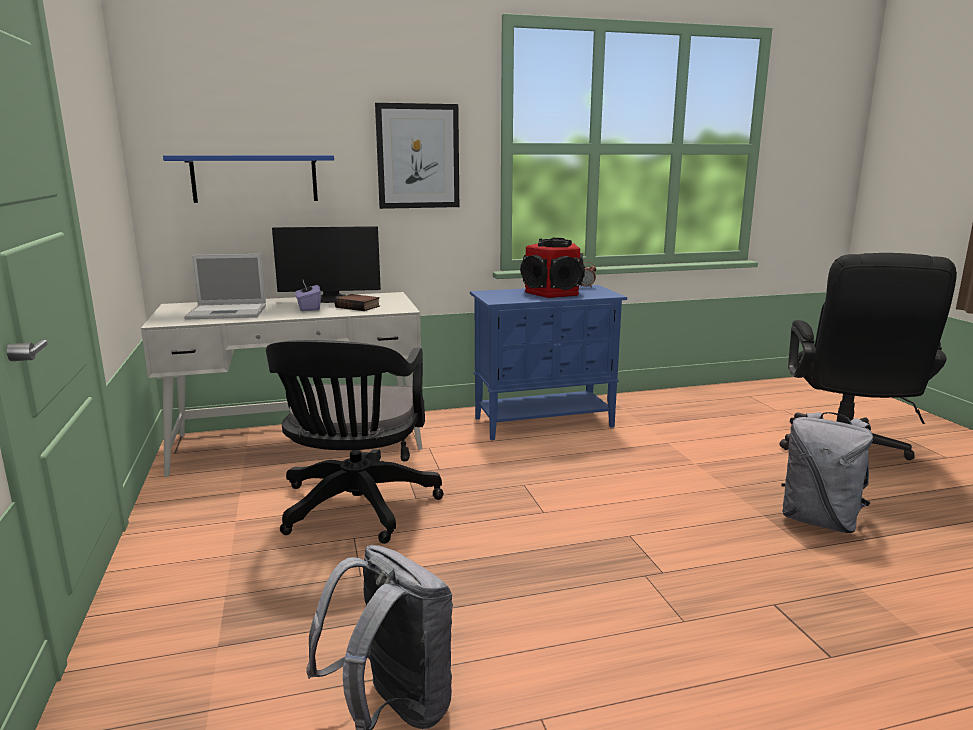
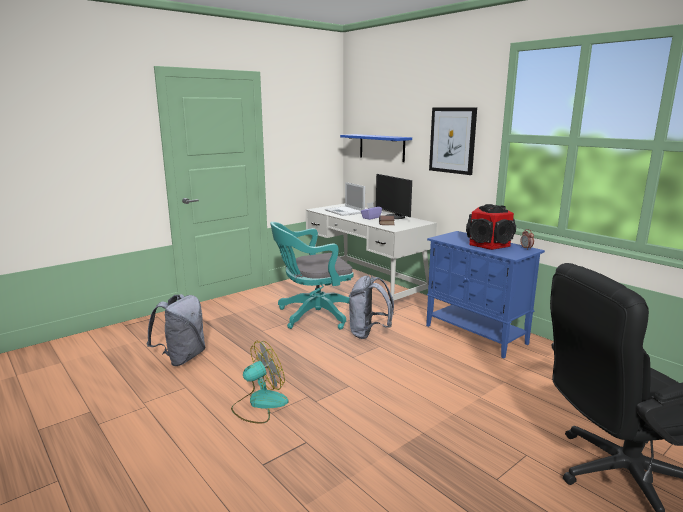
camera: 65 degrees right, 0 degrees up
(356, 509) = (313, 315): black office chair -> turquoise office chair
(650, 628) = (259, 404): none -> fan
(819, 521) = (438, 459): grey backpack -> grey backpack (368, 333)

